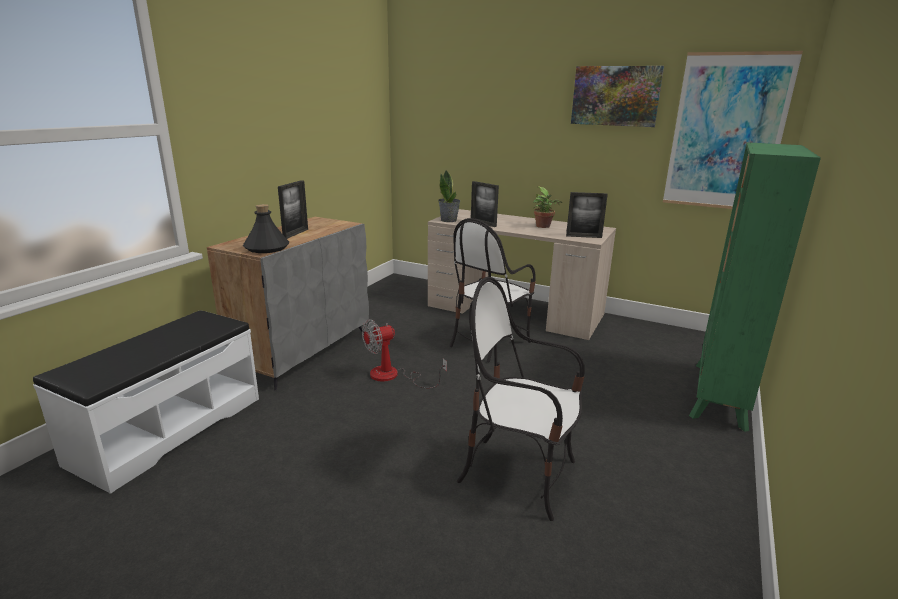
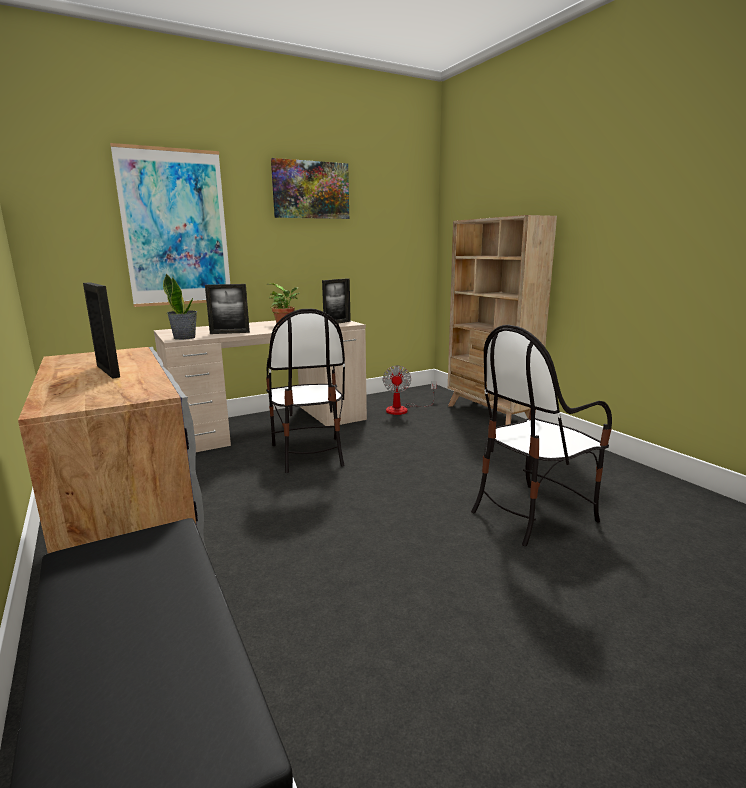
camera: 55 degrees left, 5 degrees down
(266, 248) = (140, 389): black bottle -> none
(393, 376) = (299, 521): fan -> fan (403, 409)
(718, 395) = (489, 415): green bookcase -> beige bookcase
(726, 133) = (397, 222): picture -> picture (176, 229)

